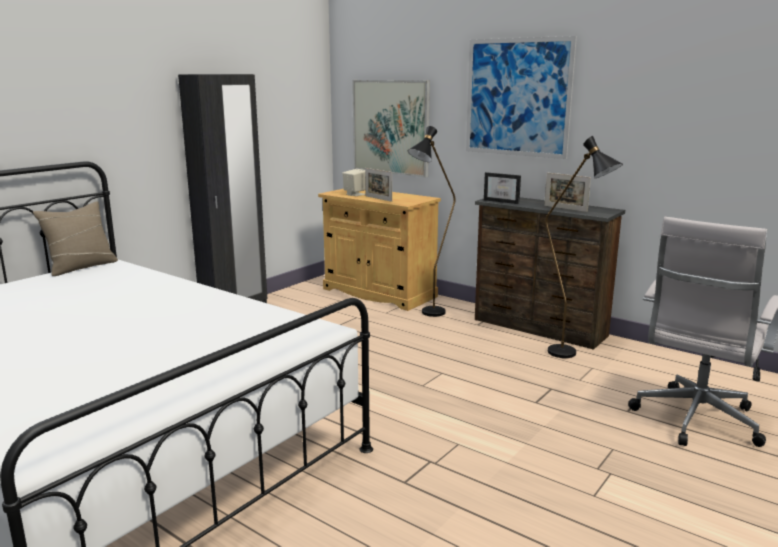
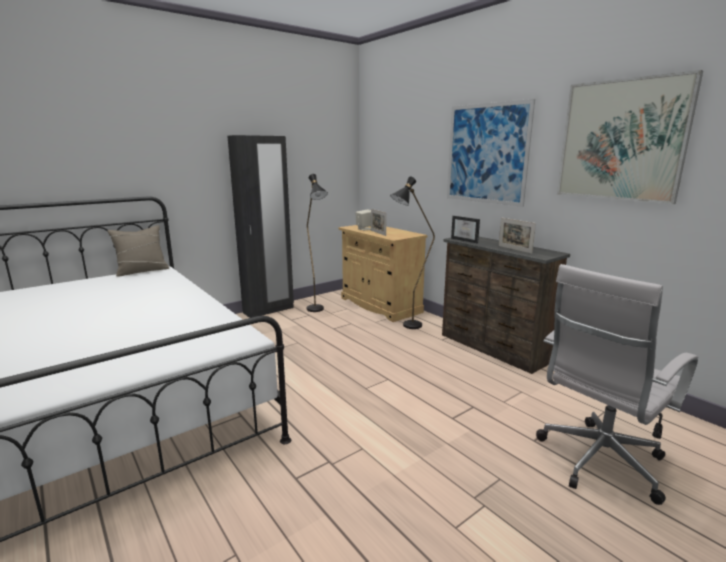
camera: 15 degrees right, 0 degrees up
(391, 127) = (396, 178): picture -> picture (621, 140)
(571, 355) = (508, 377): black floor lamp -> black floor lamp (317, 311)

